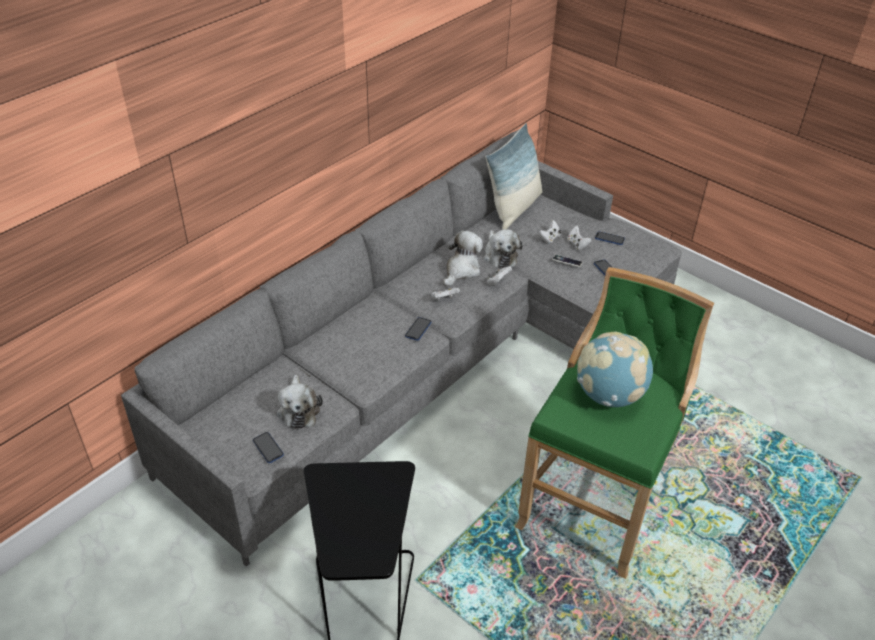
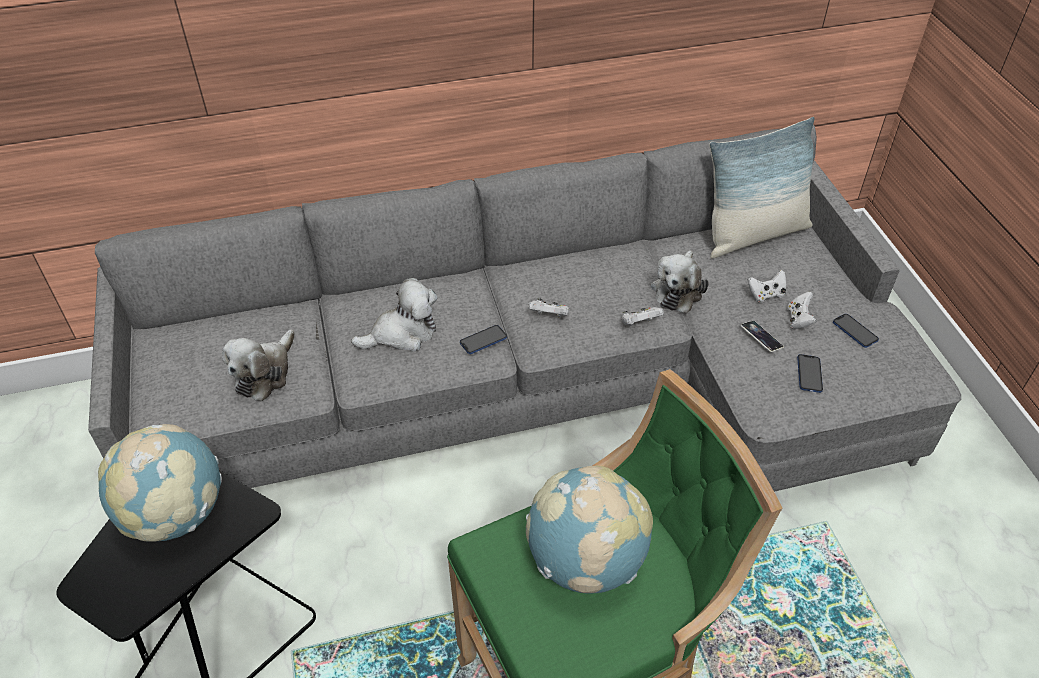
camera: 35 degrees right, 5 degrees up
(268, 448) = (192, 402): phone -> none
(352, 497) = (175, 514): none -> globe
(461, 270) = (606, 288): plush toy -> plush toy (402, 333)

